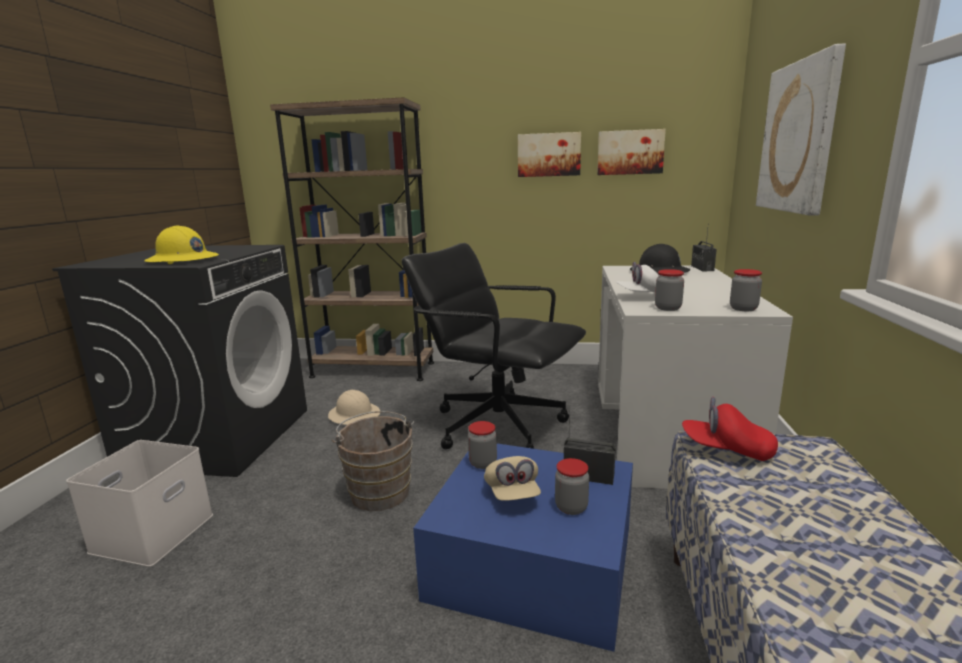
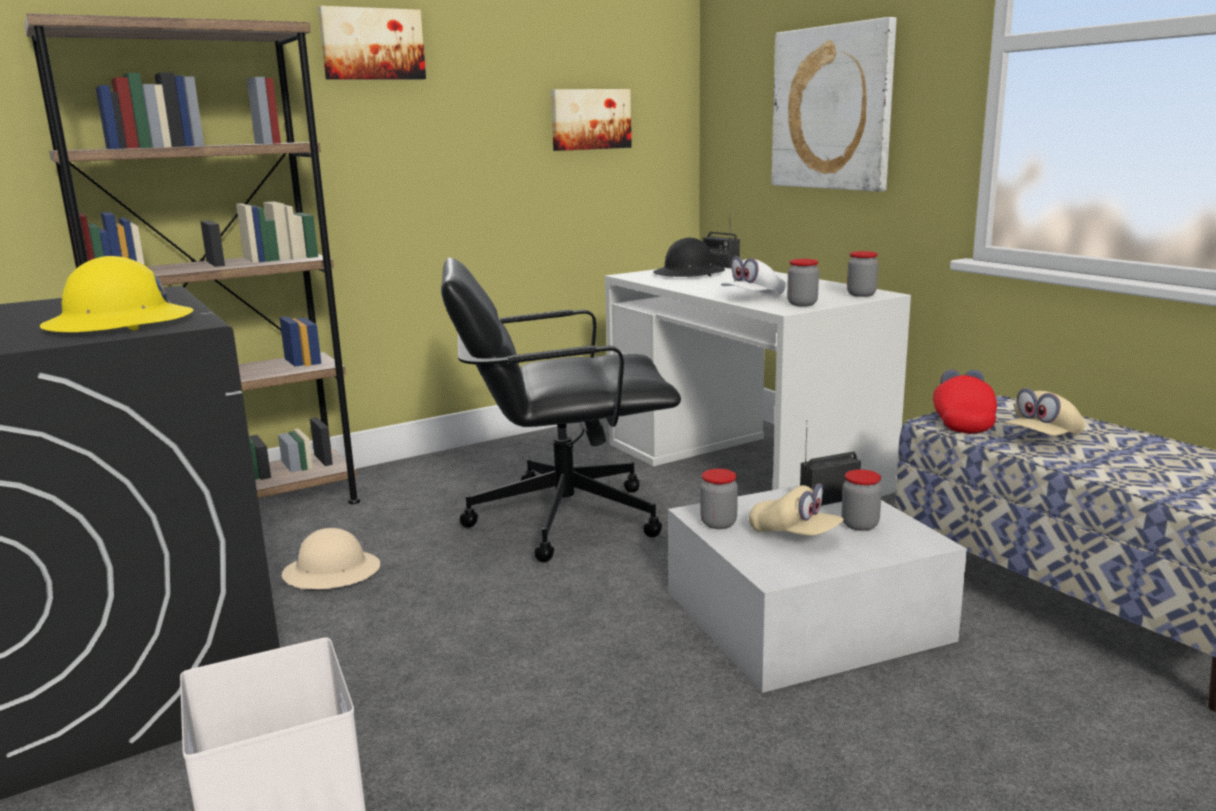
camera: 40 degrees left, 0 degrees up
(379, 490) = (538, 631): brown bucket -> none
(532, 561) = (805, 615): blue storage box -> white storage box
(549, 155) = (488, 121): picture -> picture (372, 44)
(726, 450) = (961, 422): red cap -> red cap turned 120 degrees clockwise
(776, 496) = (1042, 439): none -> beige cap

